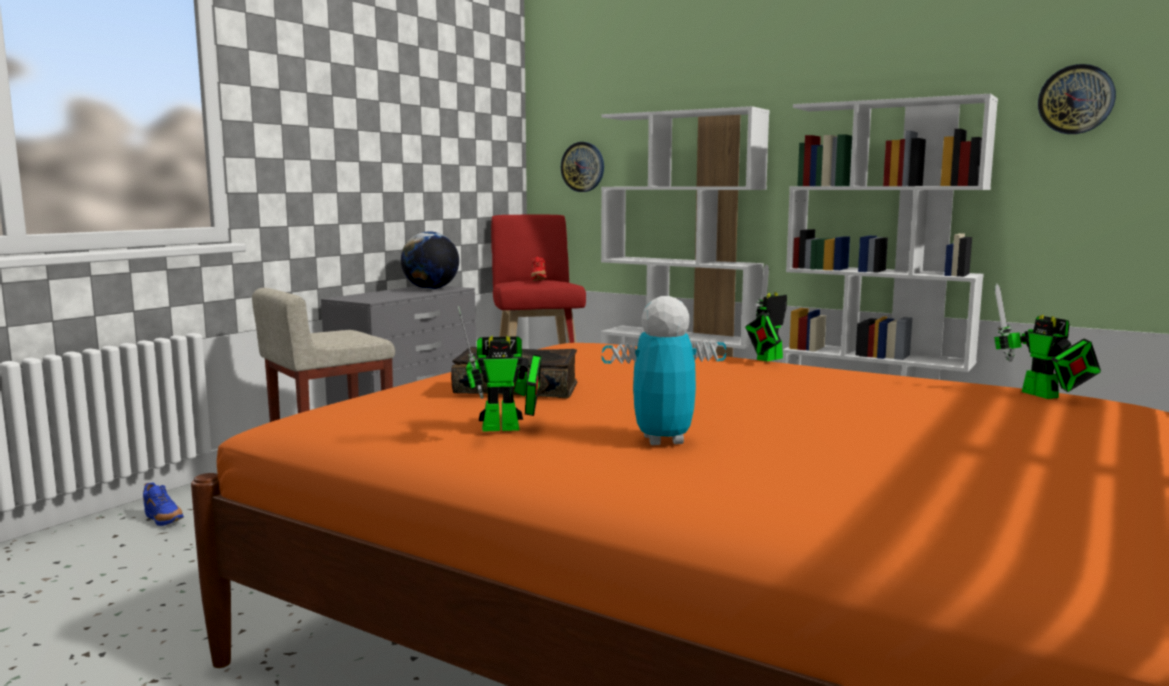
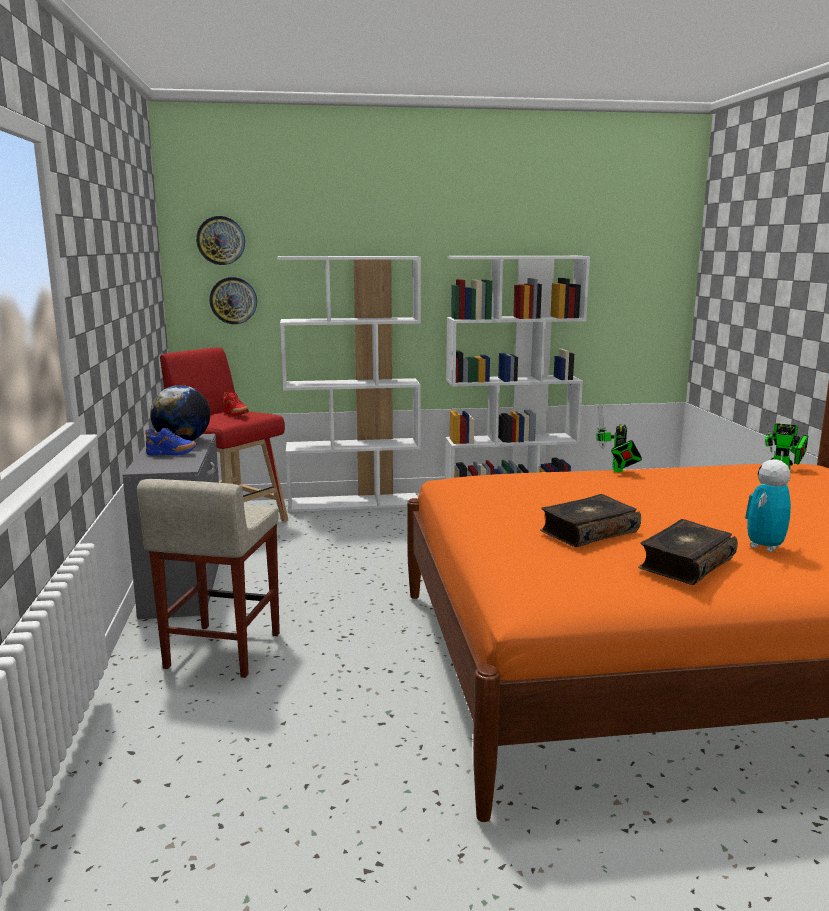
camera: 40 degrees left, 5 degrees up
(163, 521) = (152, 747): blue shoe -> blue shoe (171, 454)
(507, 428) = (685, 564): toy robot -> book
(1076, 99) = (619, 258): wall clock -> wall clock (221, 240)

